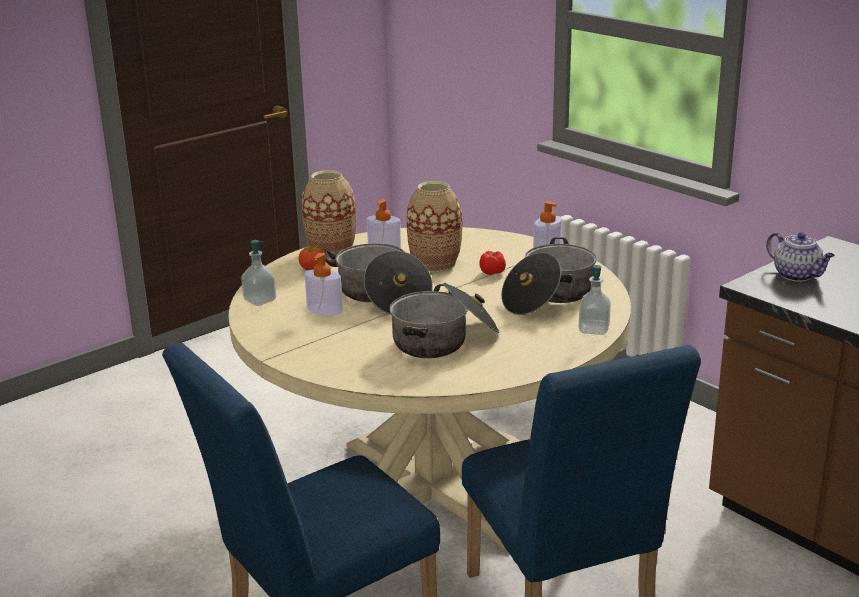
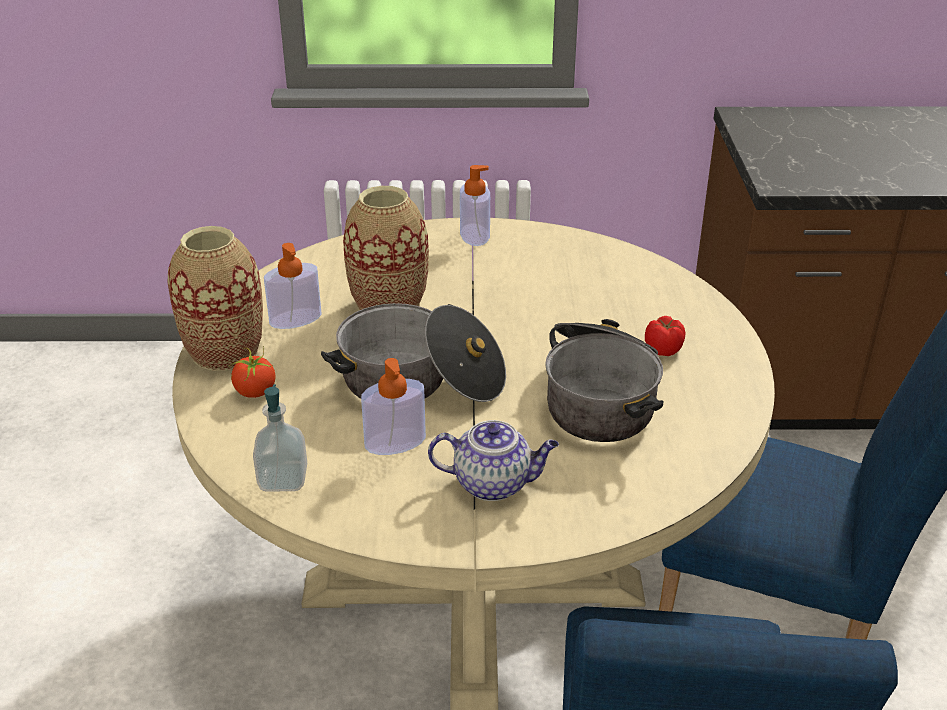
camera: 50 degrees left, 10 degrees up
(493, 272) = (471, 285): tomato -> tomato (664, 349)
(549, 297) = (582, 286): cooking pot -> none
(594, 329) = (694, 302): soap dispenser -> none
(797, 275) = (785, 157): teapot -> teapot (494, 483)

